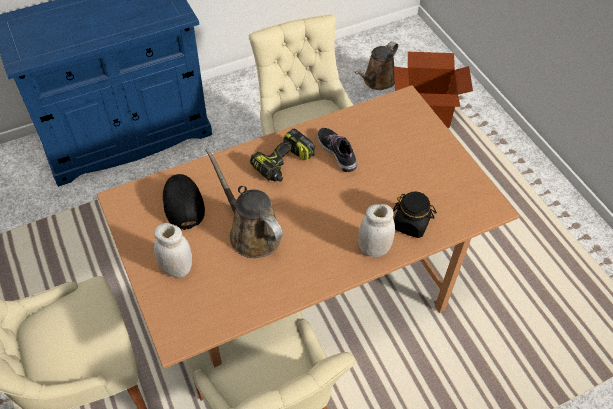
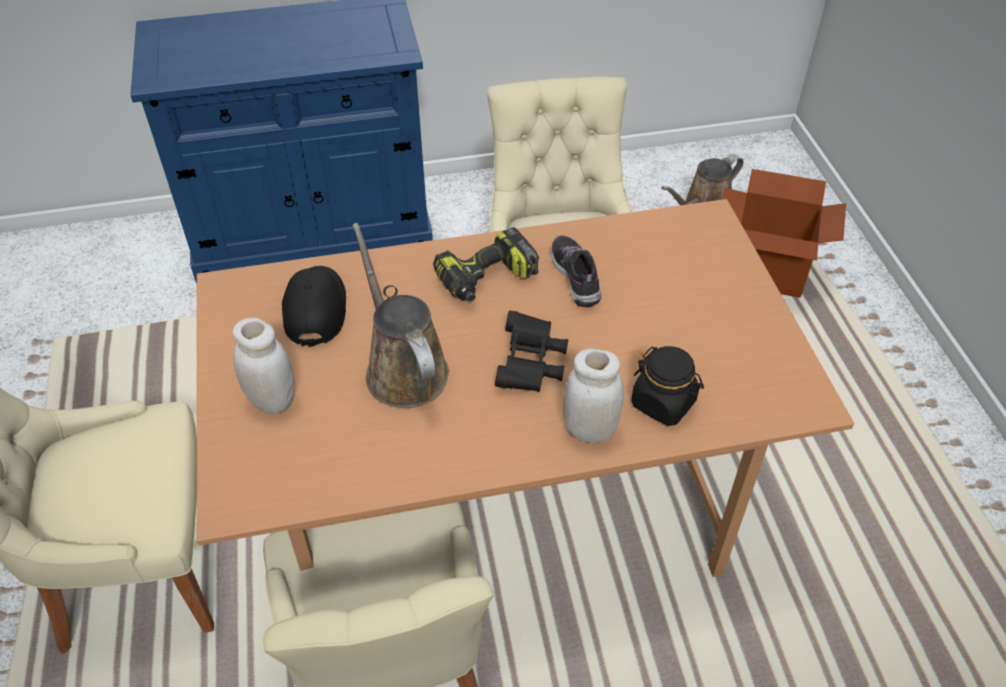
camera: 15 degrees right, 5 degrees down
(327, 215) = (530, 365): none -> black binoculars

